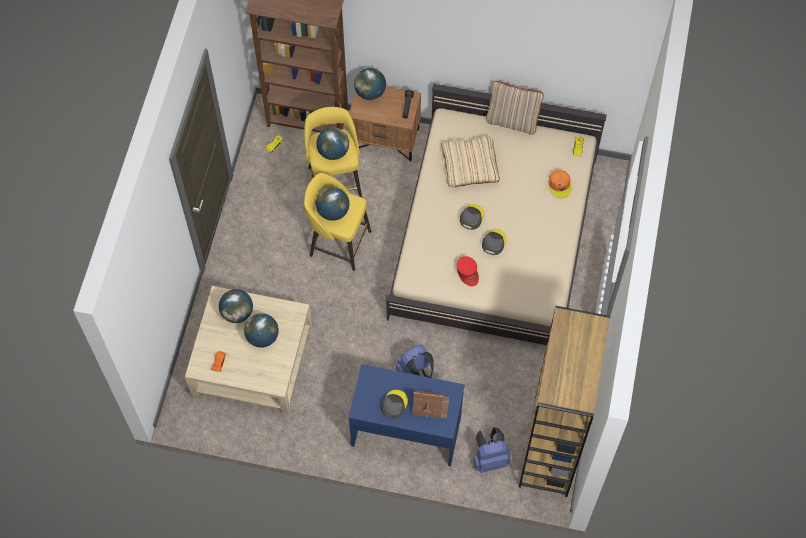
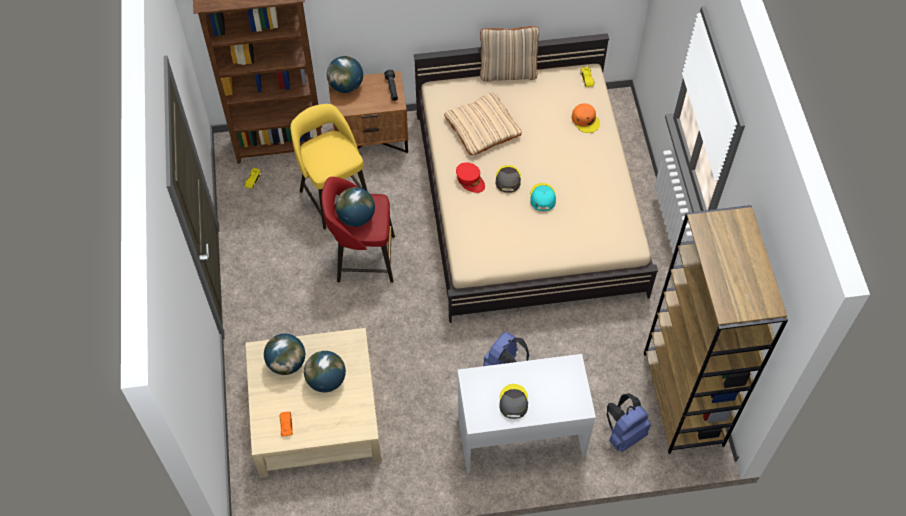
camera: 20 degrees left, 5 degrees down
(333, 152) = (331, 156): globe -> none
(338, 242) = (363, 258): yellow stool -> red stool
(406, 430) = (520, 434): blue desk -> white desk
(430, 405) = (554, 389): toy house -> none
(467, 273) = (528, 237): red cap -> red cap (470, 180)
(493, 242) = (542, 197): grey cap -> turquoise cap

